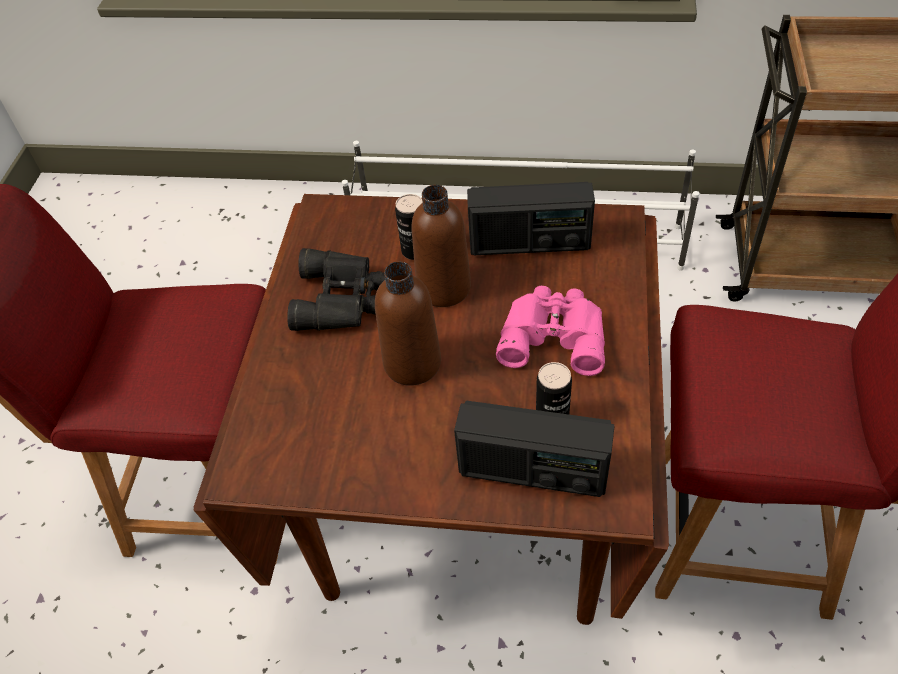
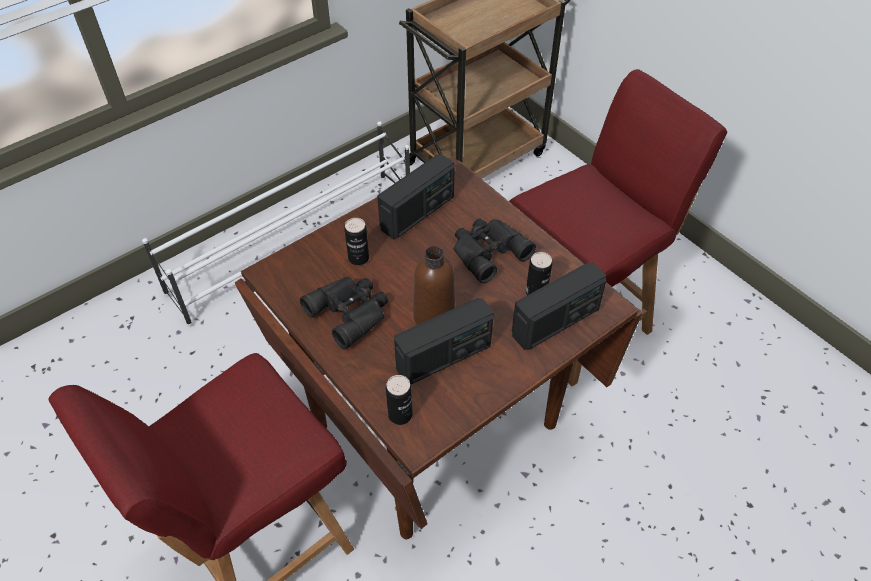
camera: 50 degrees left, 0 degrees up
(262, 435) = (400, 415): none -> can
(371, 412) = (444, 357): none -> radio
(444, 288) = (401, 267): brown bottle -> none
(553, 334) = (487, 251): pink binoculars -> black binoculars

